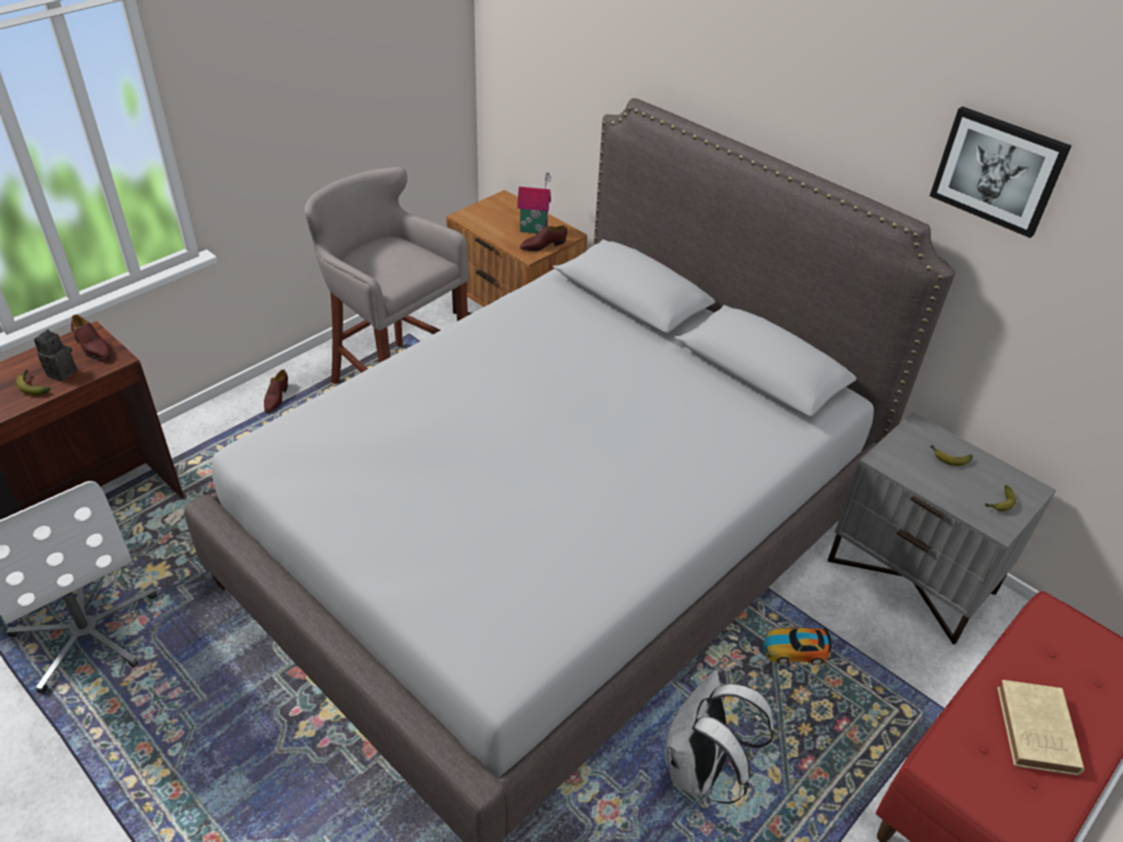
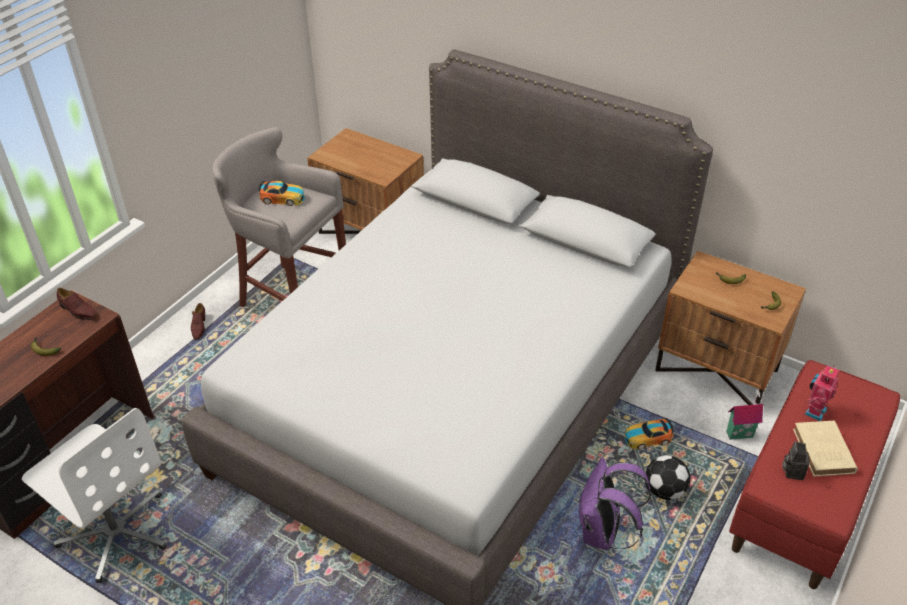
camera: 10 degrees left, 0 degrees up
(61, 371) = (62, 334): camera -> camera (792, 471)
(392, 256) = (283, 198): none -> toy car
(534, 229) = (380, 157): toy house -> toy house (739, 433)
(543, 245) = (391, 169): brown shoe -> none
(700, 772) = (603, 533): white backpack -> purple backpack
(801, 730) = (665, 491): none -> football
(912, 576) = (717, 370): grey nightstand -> brown nightstand
(998, 170) = (731, 75): picture -> none
(1034, 667) = (814, 411): none -> toy robot

